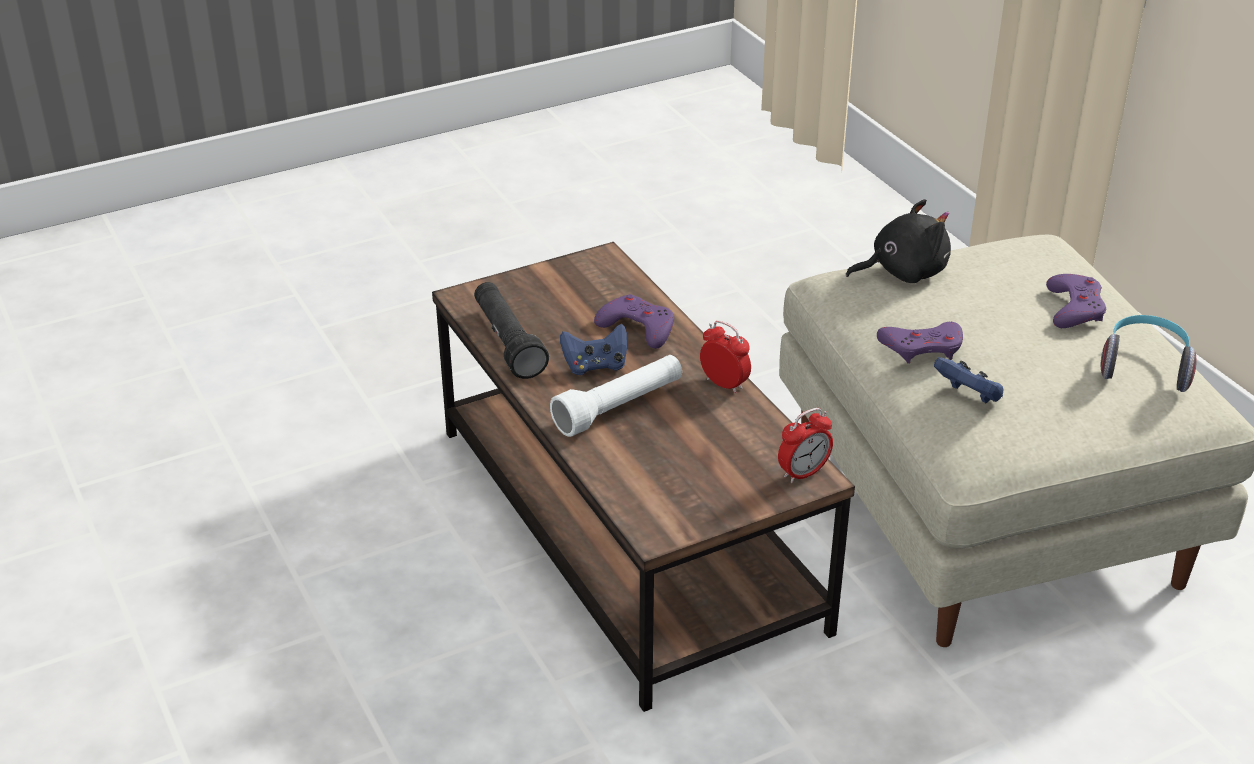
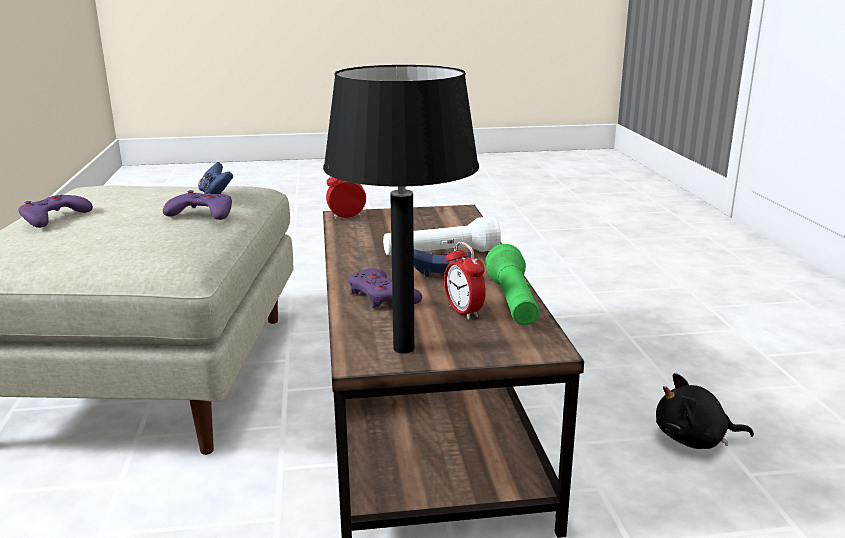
camera: 160 degrees left, 15 degrees down
(507, 342) = (513, 303): black flashlight -> green flashlight
(578, 273) = (403, 349): none -> black table lamp
(724, 384) = (348, 255): alarm clock -> alarm clock (463, 312)
(903, 272) = (119, 258): black plush toy -> black plush toy (694, 439)
(1145, 365) = (82, 193): headphones -> none

